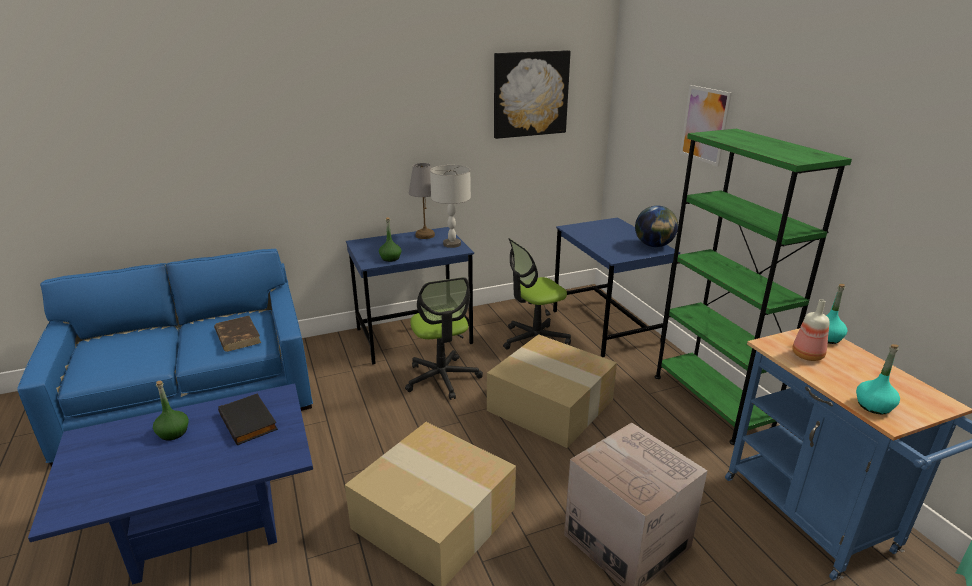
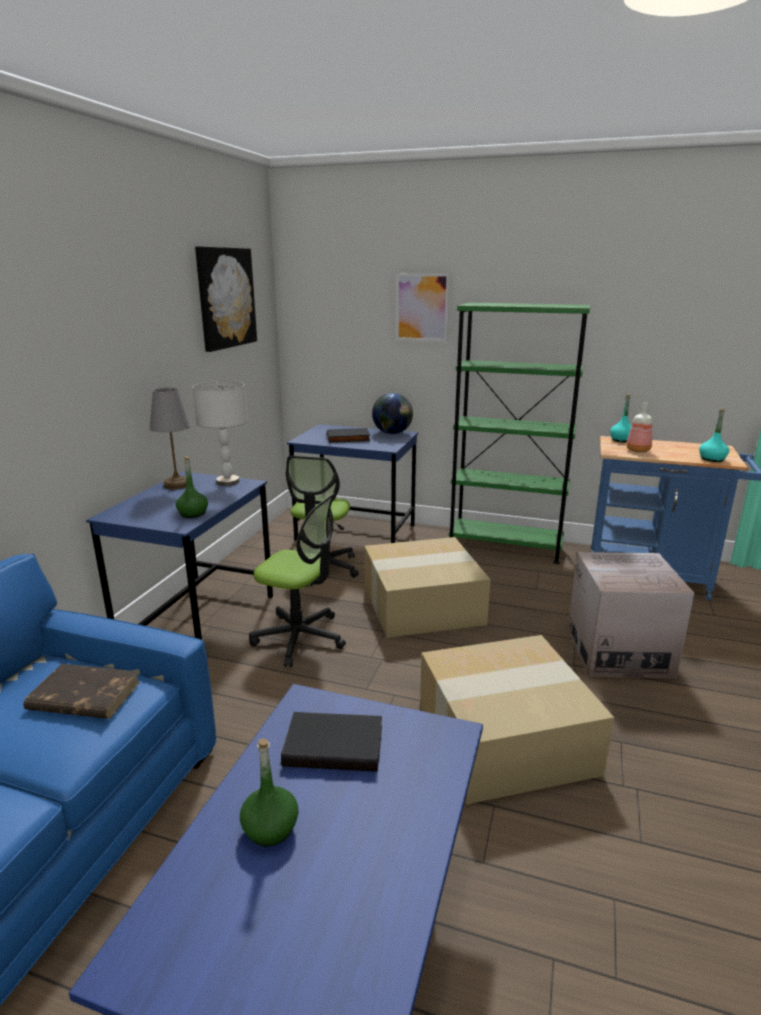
camera: 50 degrees left, 5 degrees down
(605, 238) = (348, 438): none -> black book

